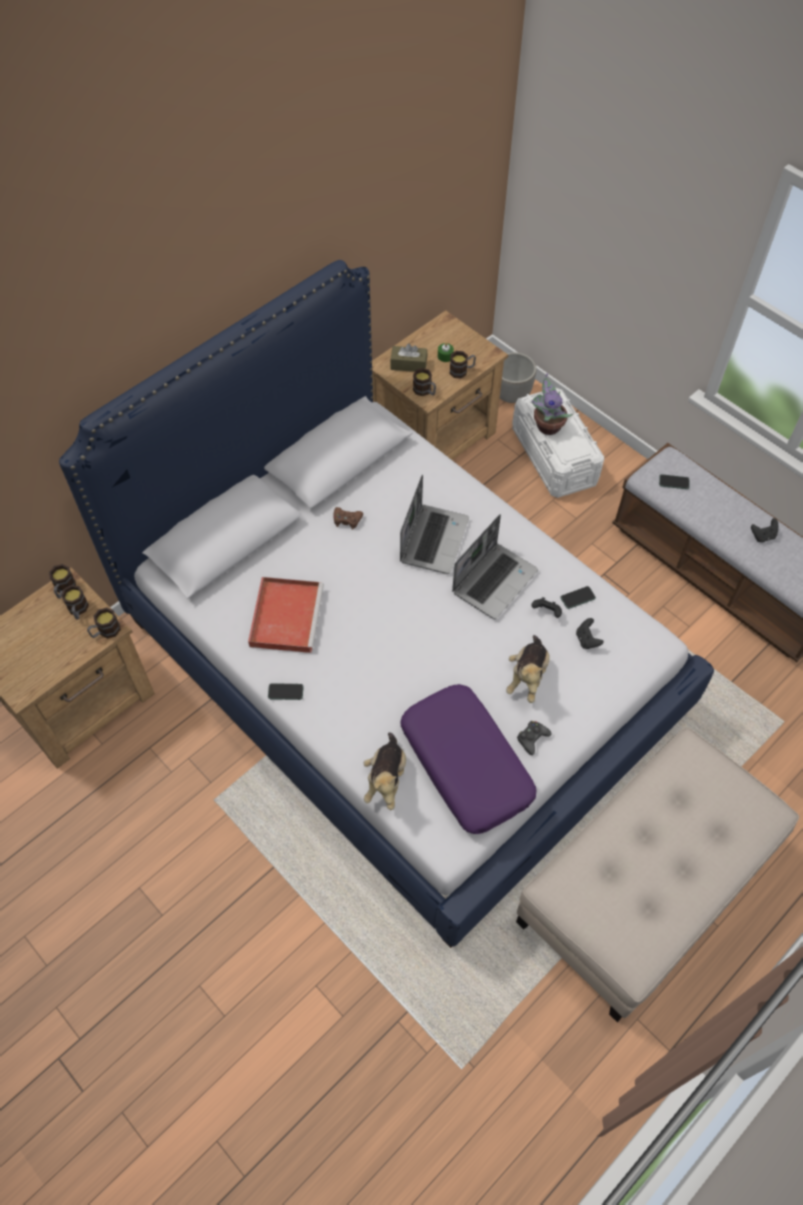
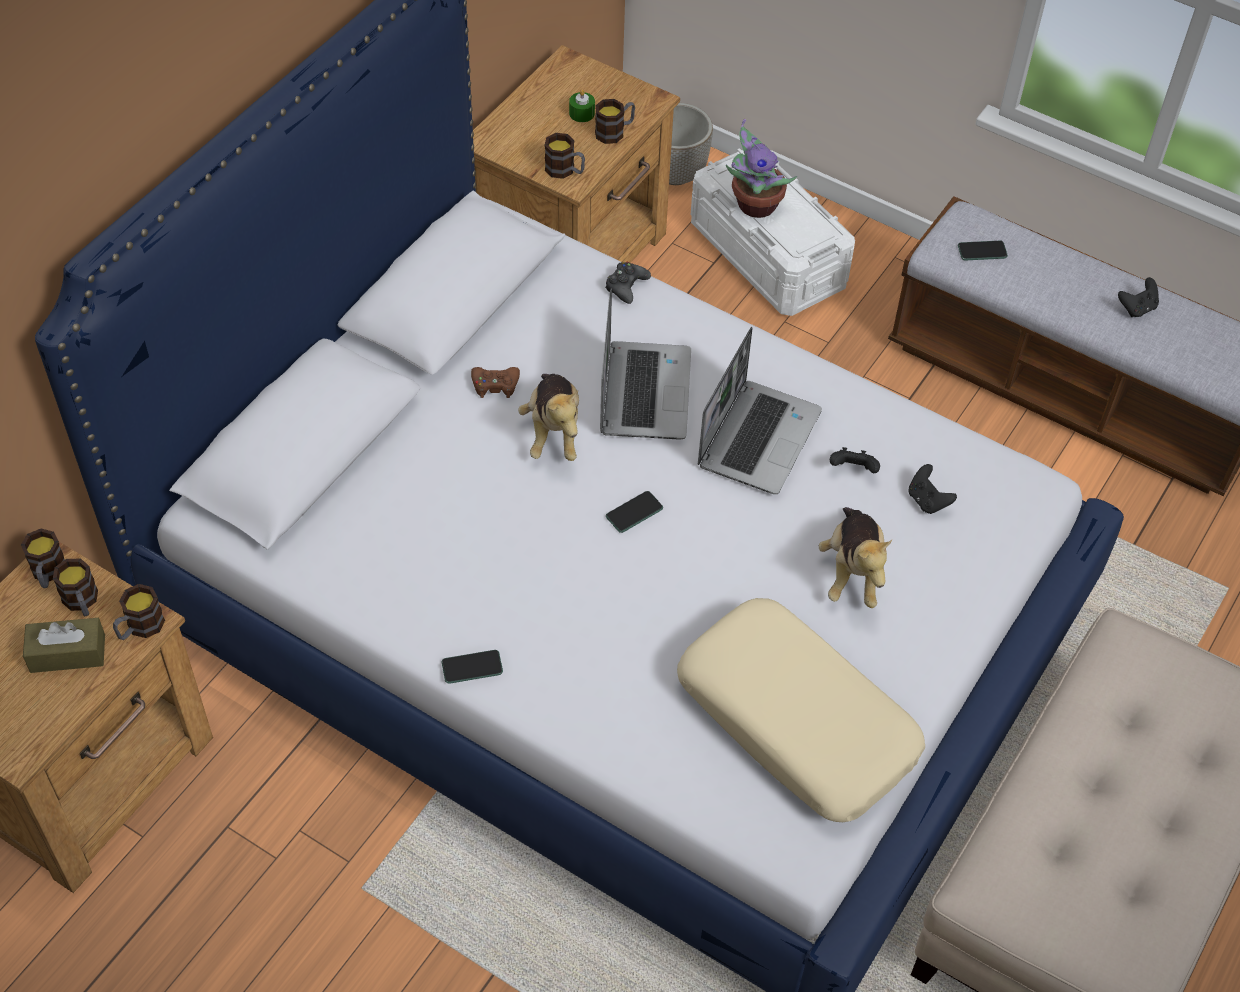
camera: 15 degrees left, 5 degrees down
(286, 615) = (438, 548): red tray -> none
(386, 779) = (676, 770): plush toy -> plush toy (553, 431)
(408, 364) = (527, 134): brown tissue box -> brown tissue box (68, 653)
(467, 764) = (797, 721): purple pillow -> beige pillow
(532, 738) = (887, 663): black game controller -> black game controller (626, 286)
(577, 598) = (894, 441): phone -> phone (634, 512)

